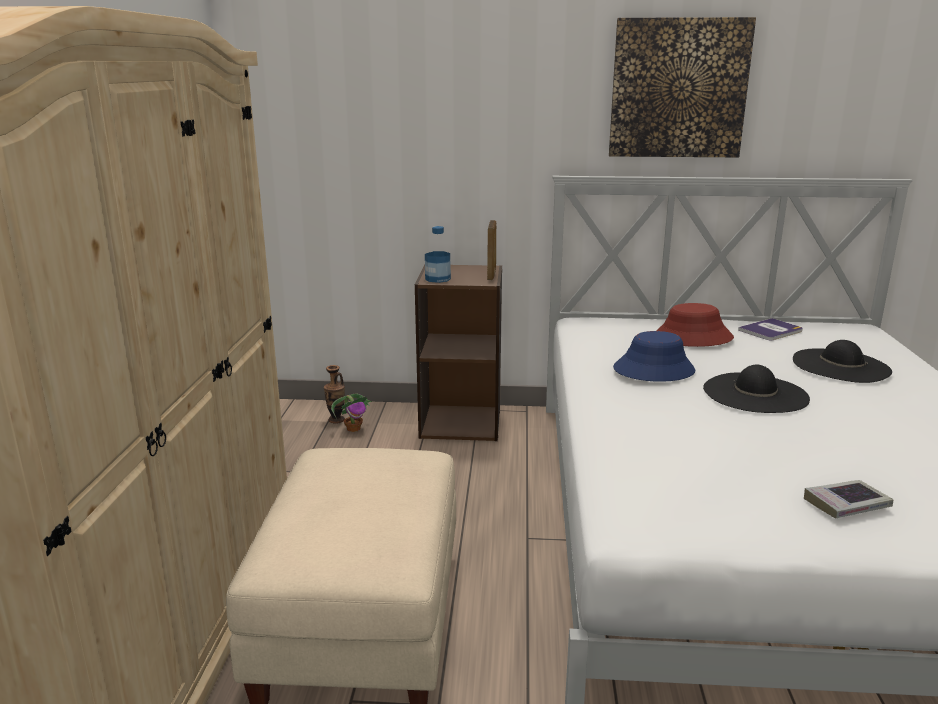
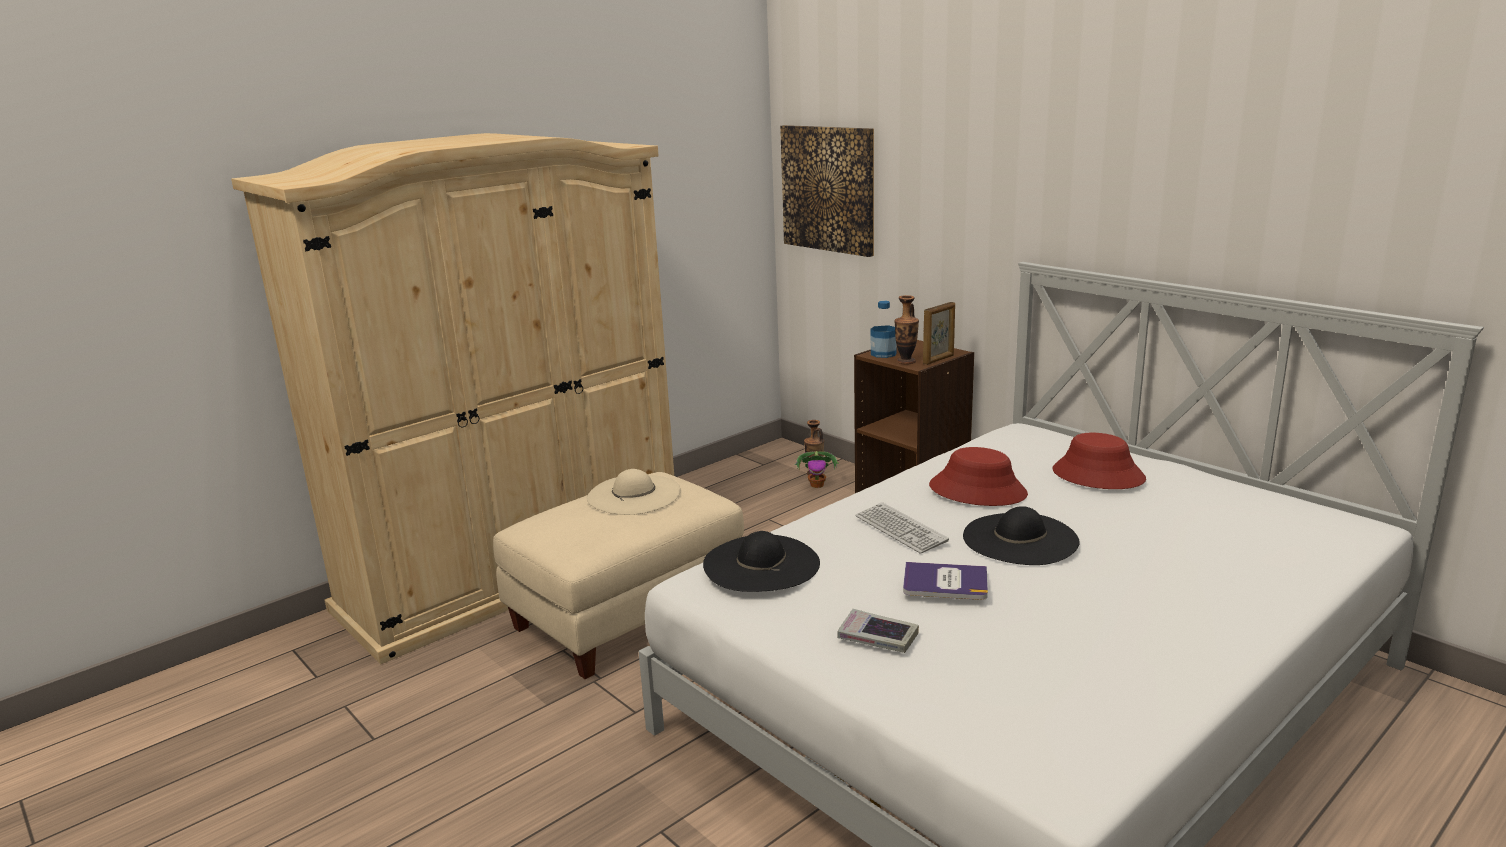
camera: 45 degrees right, 0 degrees up
(346, 478) = (634, 494): none -> beige hat
(470, 281) = (906, 361): none -> vase
(653, 370) = (977, 490): blue hat -> red hat
(678, 89) = (1166, 173): picture -> picture (828, 189)
(678, 415) = (900, 529): none -> keyboard
(770, 330) = (1216, 494): book -> book (945, 582)
(840, 365) = (1196, 549): black hat -> black hat (761, 563)

